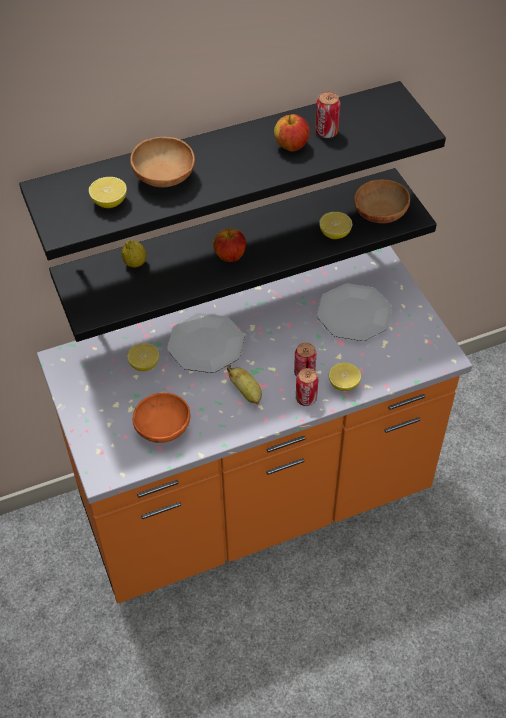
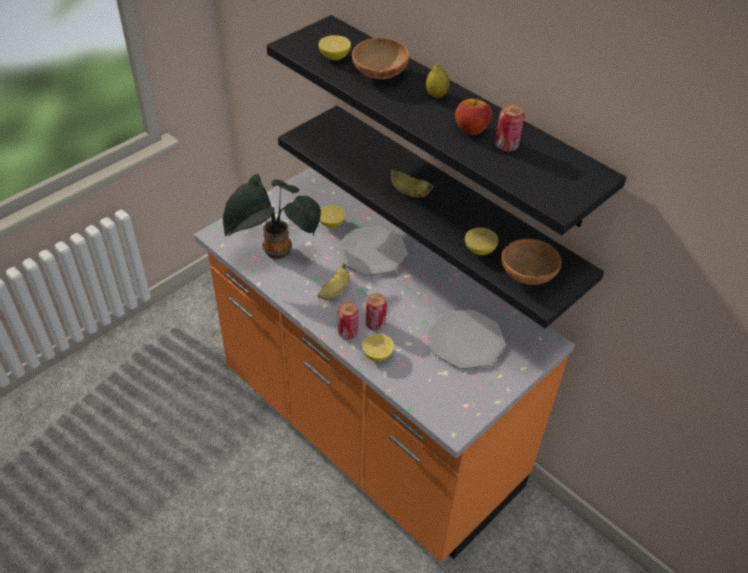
camera: 65 degrees right, 5 degrees down
(135, 264) = (366, 144): lemon -> lemon (436, 95)
(162, 428) = (274, 253): orange bowl -> potted plant
(230, 256) = (408, 192): apple -> banana

